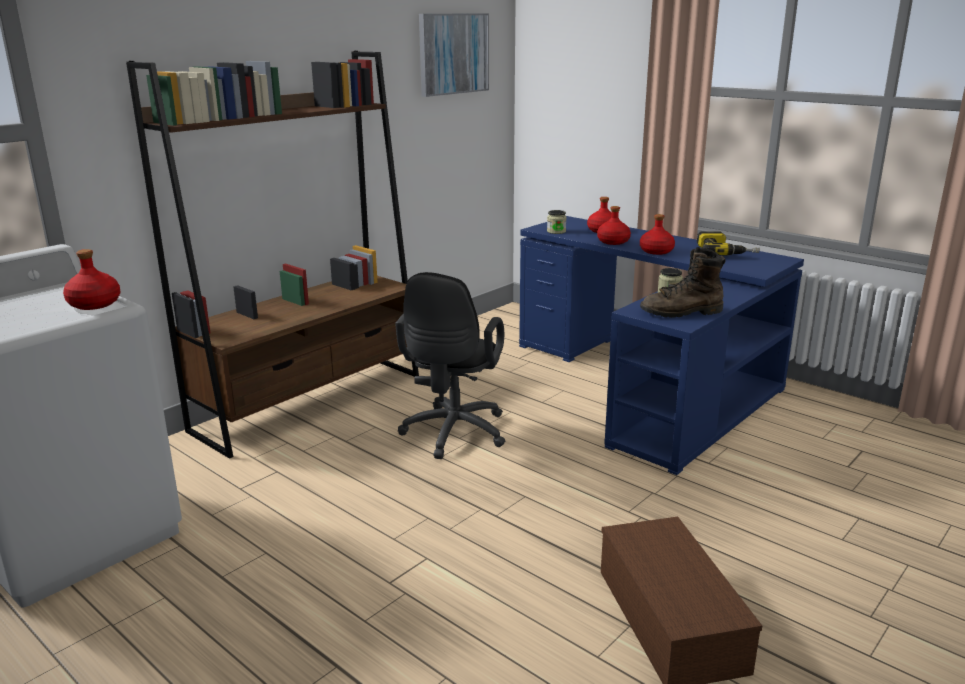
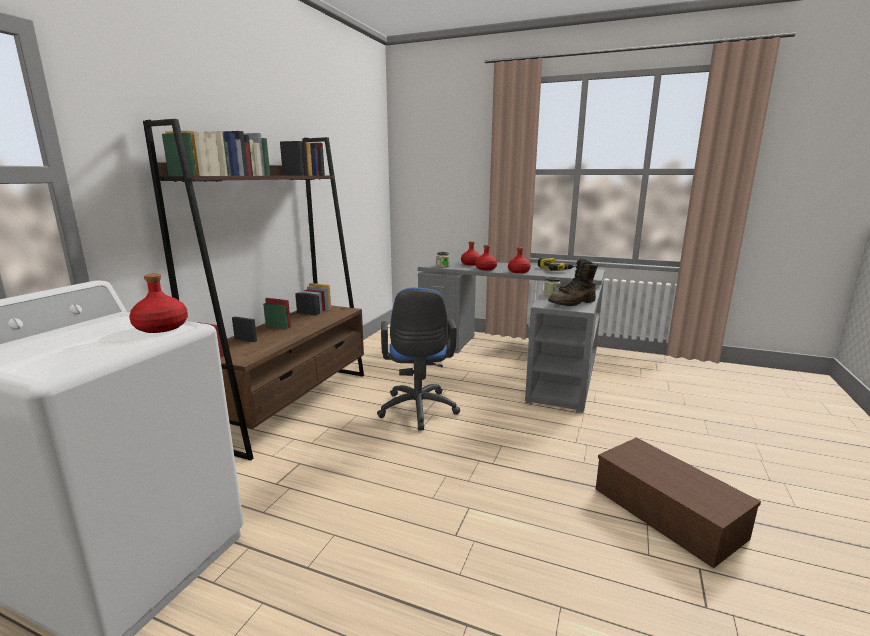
camera: 20 degrees left, 5 degrees down
(452, 435) = (418, 411): black office chair -> blue office chair
(453, 54) = (358, 149): picture -> none
(652, 384) = (520, 359): blue desk -> grey desk

